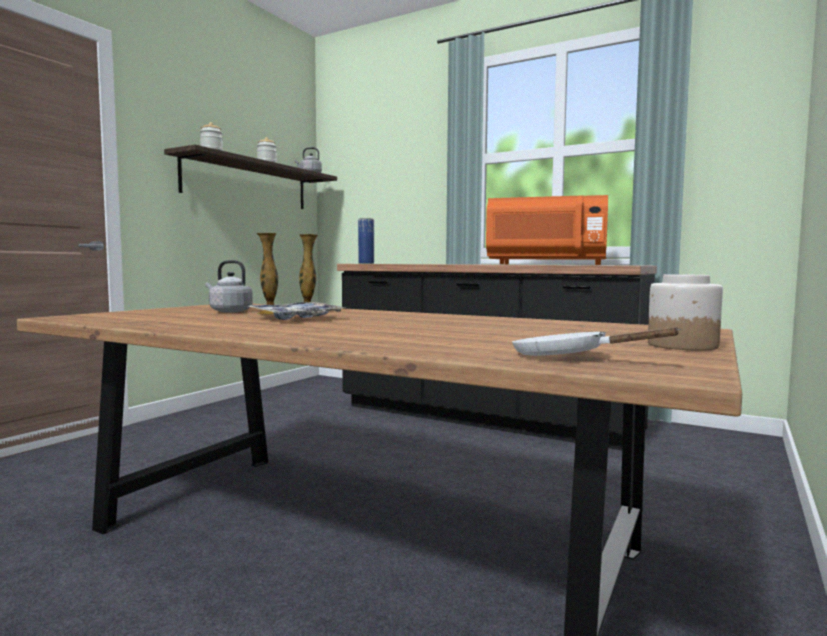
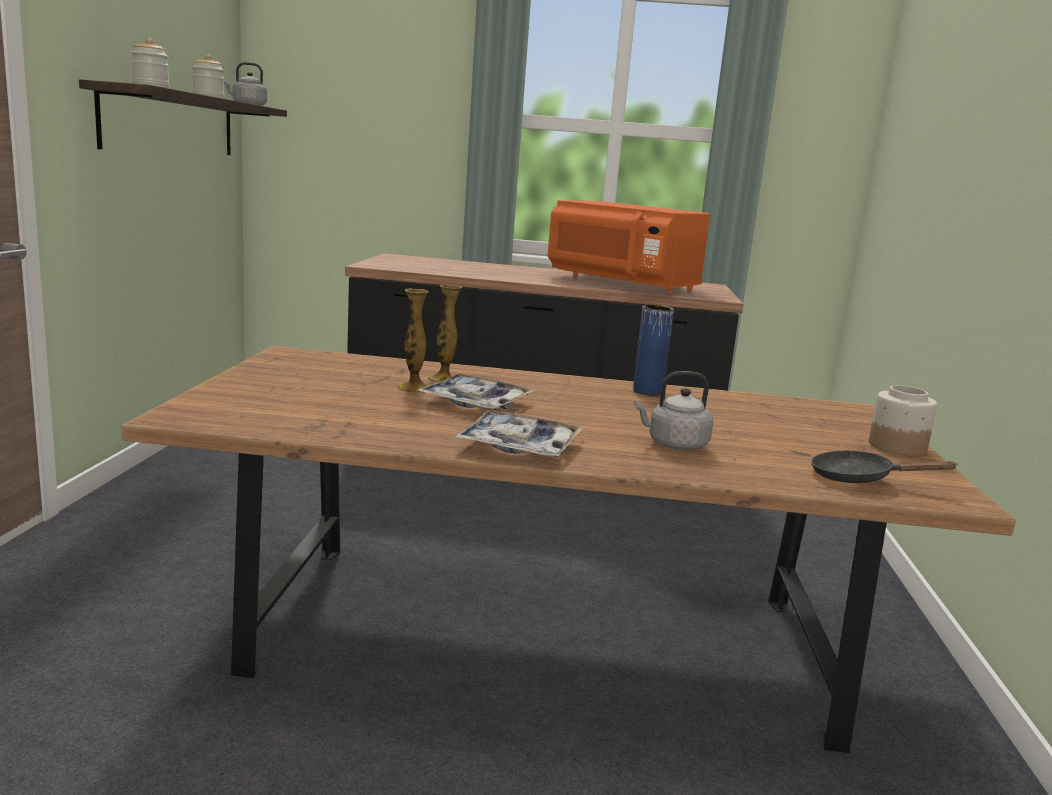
camera: 25 degrees left, 10 degrees up
(229, 311) = (347, 382): grey kettle -> grey kettle (674, 445)
(257, 332) = (519, 446): none -> tray
(366, 263) = (376, 263): blue vase -> blue vase (648, 391)
(546, 264) = (622, 283): orange microwave -> orange microwave turned 45 degrees clockwise
(569, 357) = (859, 478): white frying pan -> black frying pan

